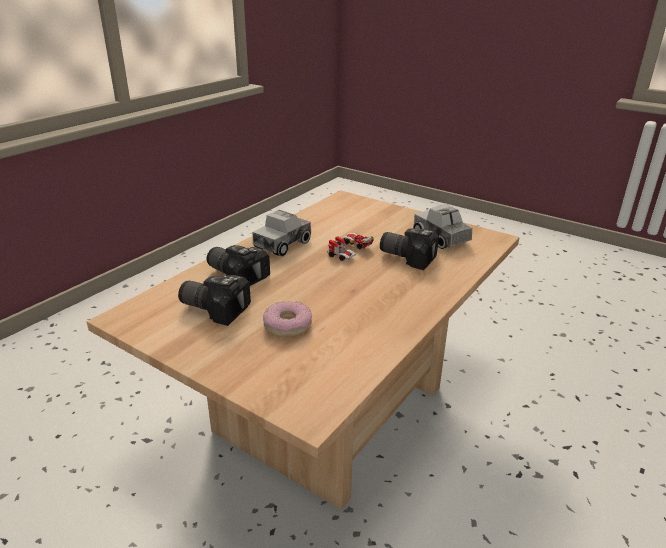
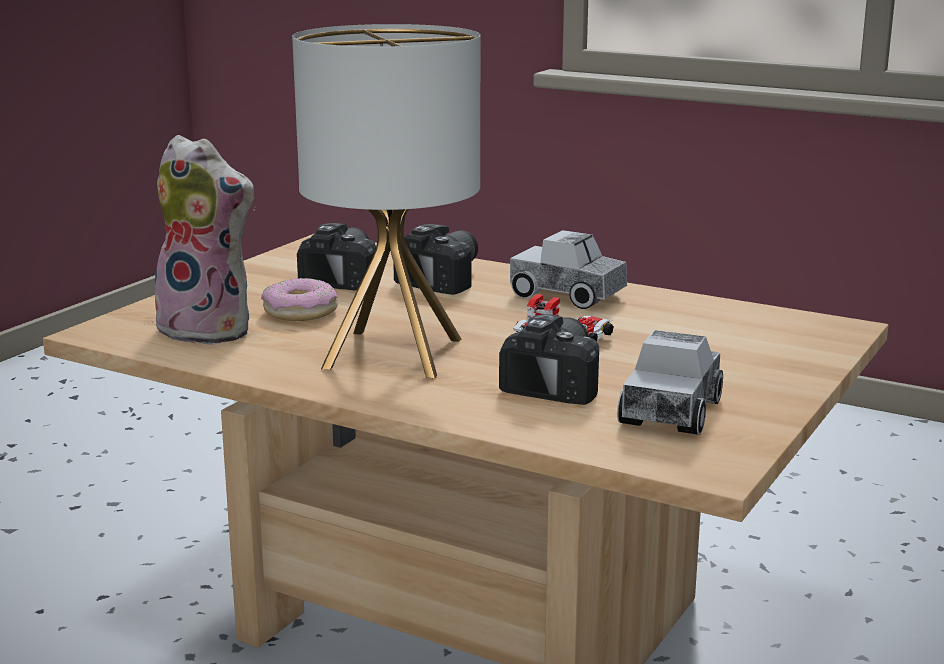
camera: 85 degrees right, 10 degrees down
(316, 360) = (211, 329): none -> plush toy
(368, 296) = (393, 353): none -> table lamp
(441, 238) = (671, 411): toy truck -> toy truck turned 150 degrees clockwise

